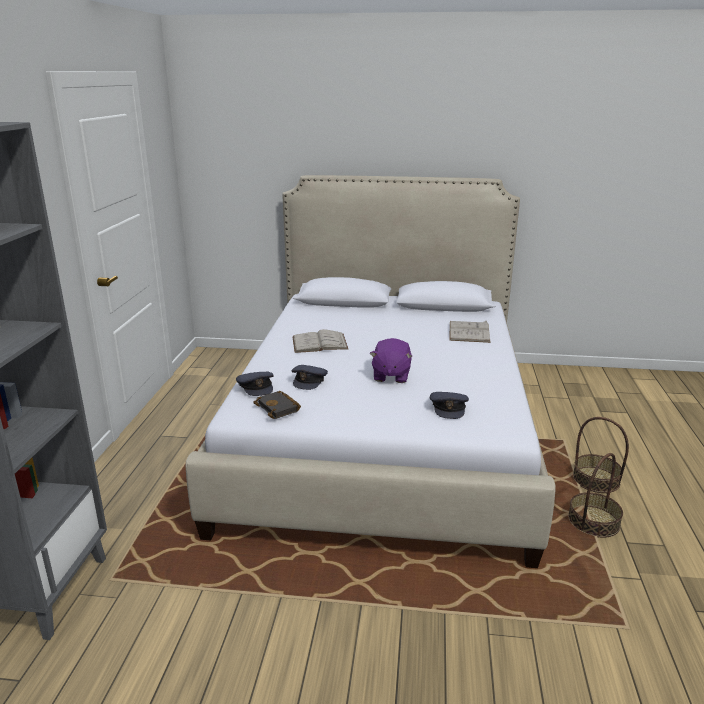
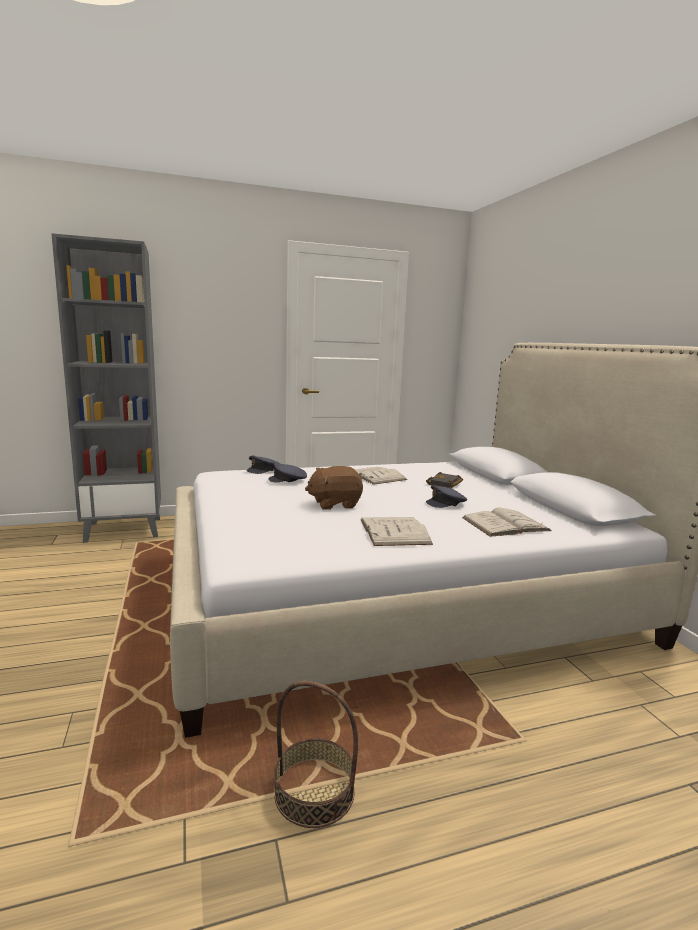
camera: 65 degrees right, 10 degrees down
(279, 408) = (231, 478): black book -> black book (445, 484)
(390, 376) = (334, 504): purple plush toy -> brown plush toy
(448, 408) = (277, 529): grey cap -> grey cap (446, 503)
(470, 368) = (394, 531): none -> white book
(596, 479) = (436, 789): basket -> none

